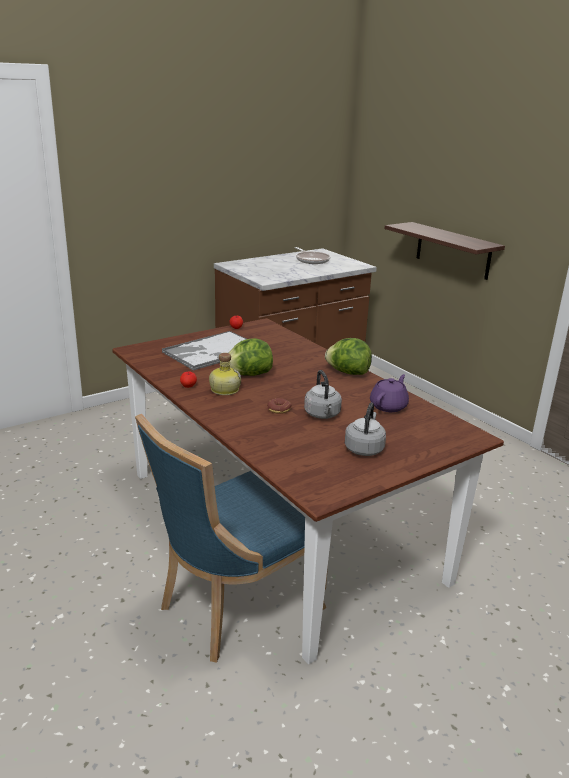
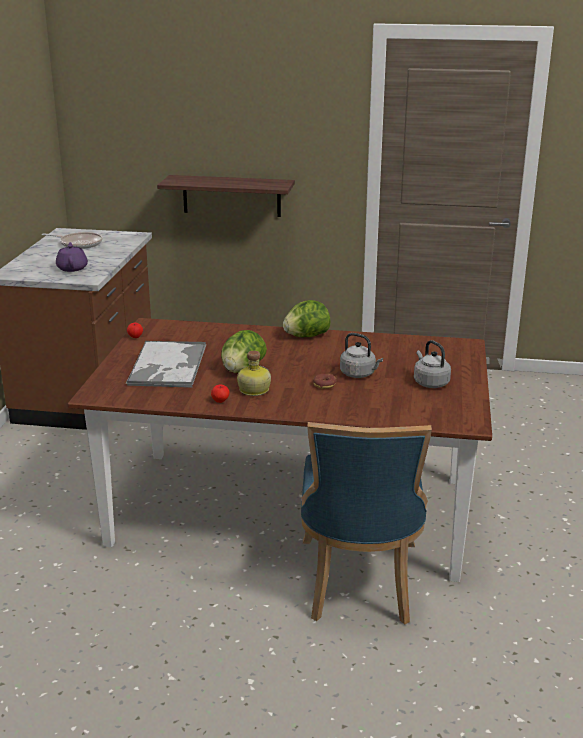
camera: 45 degrees left, 0 degrees up
(389, 406) = (383, 348): purple teapot -> purple teapot (72, 268)

